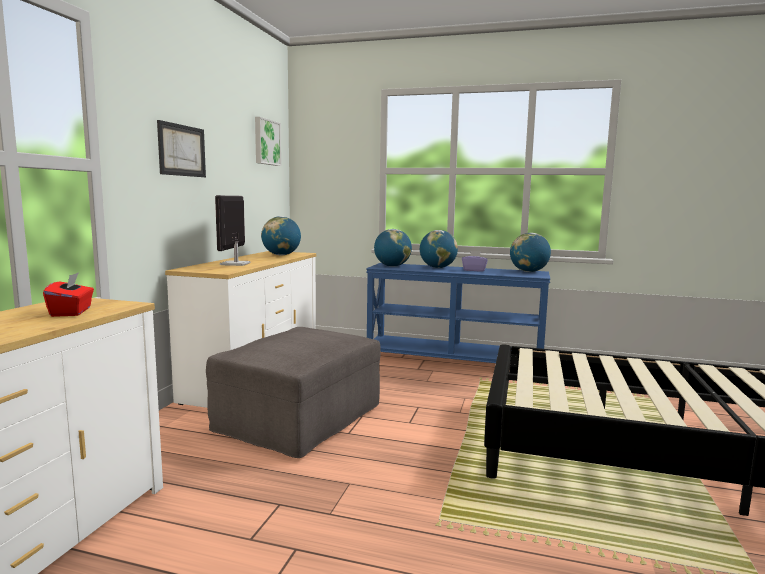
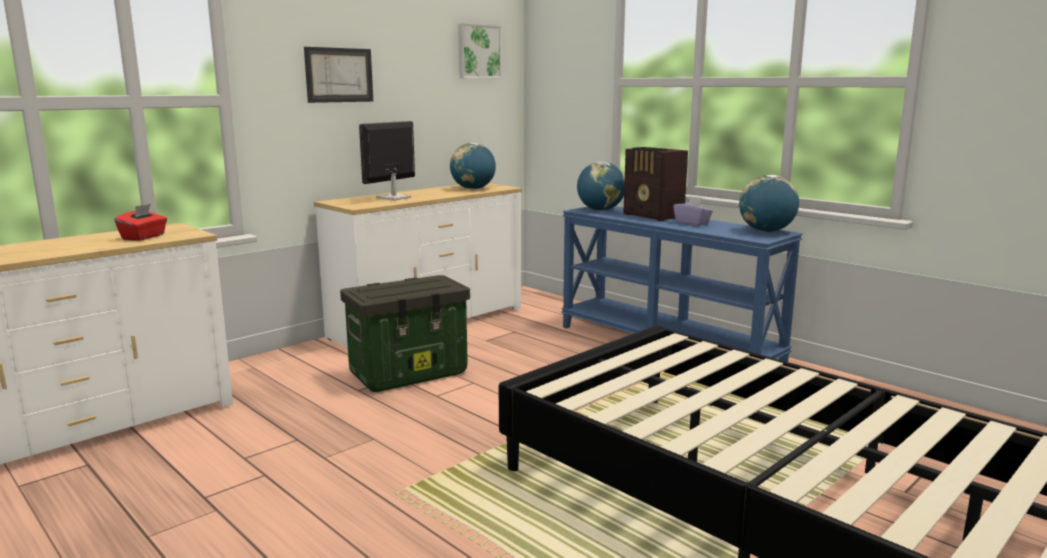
camera: 30 degrees right, 5 degrees up
(299, 419) = (410, 373): grey ottoman -> storage box
(437, 268) = (653, 216): globe -> radio

